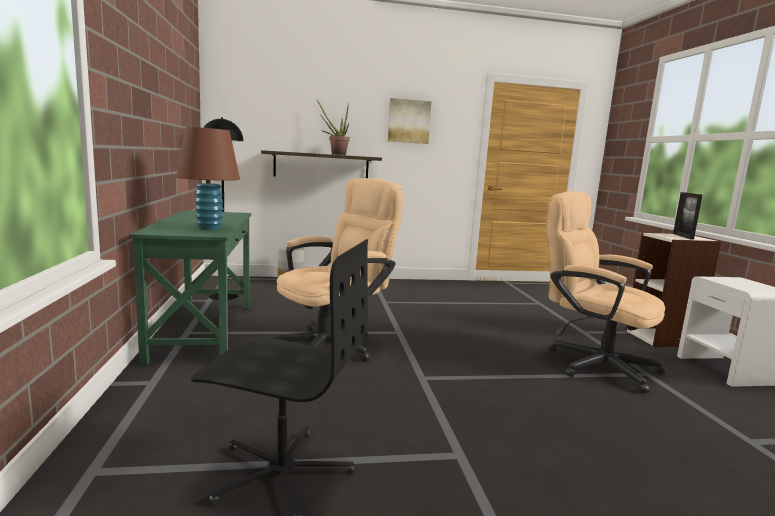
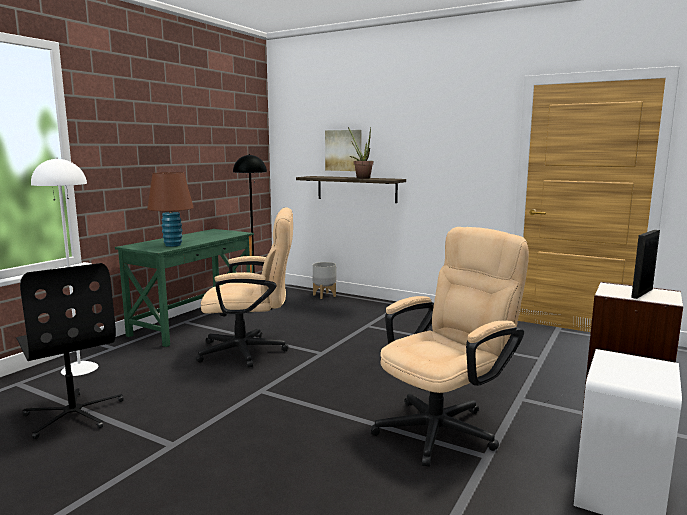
camera: 40 degrees right, 0 degrees up
(157, 420) = (79, 368): none -> white floor lamp
(409, 121) = (436, 140): picture -> picture (343, 150)
(591, 363) = (445, 427): beige office chair -> beige office chair turned 60 degrees clockwise

